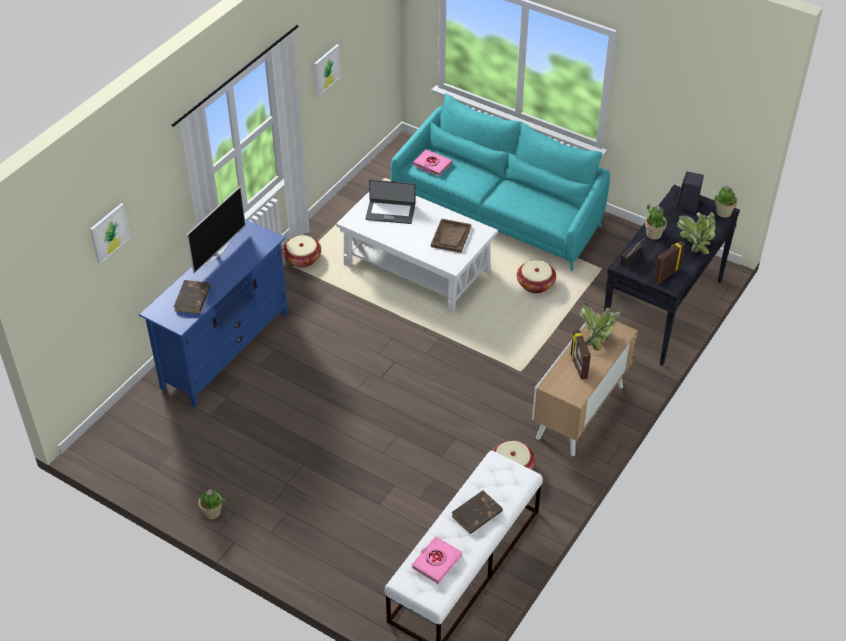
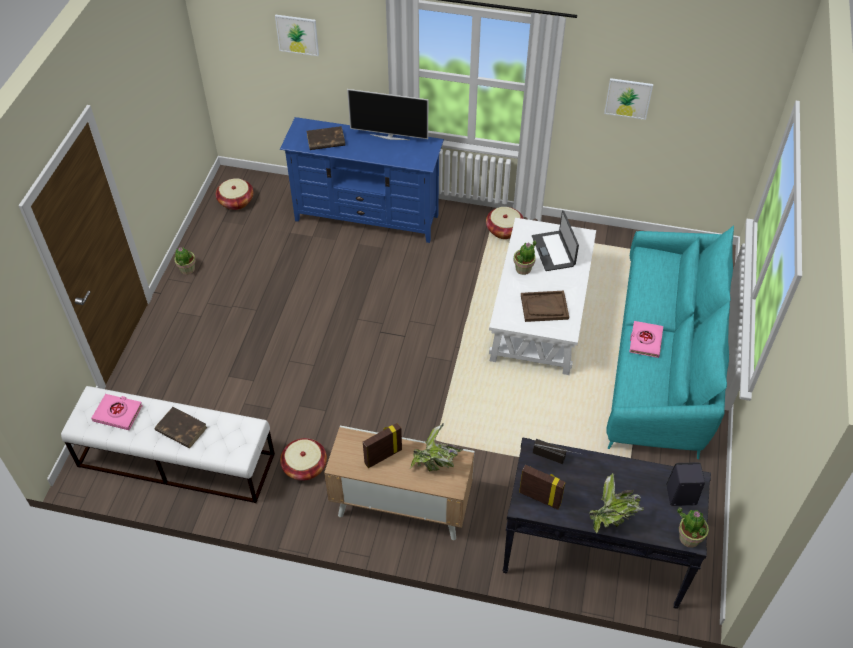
camera: 70 degrees right, 5 degrees up
(432, 165) = (655, 266): pink book -> pink book (645, 341)
(535, 284) = (569, 420): basket -> basket (236, 201)
(653, 234) = (606, 470): potted plant -> potted plant (523, 269)

